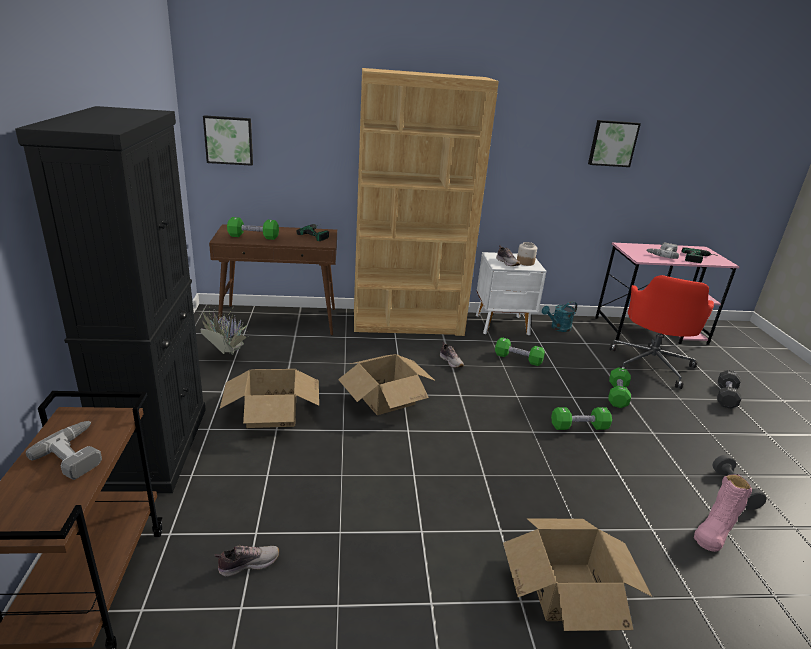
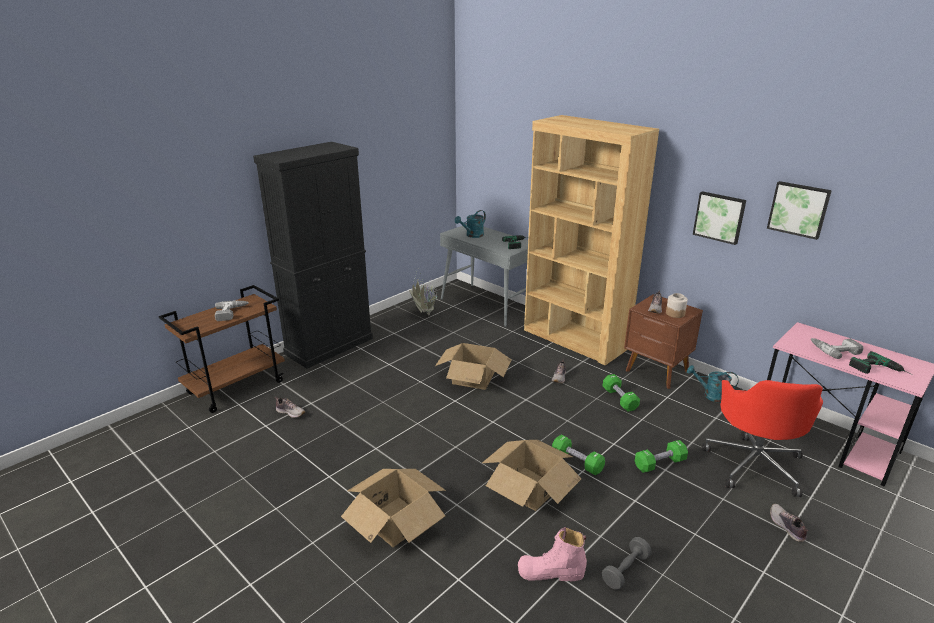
camera: 50 degrees right, 0 degrees up
(229, 140) = (480, 162): picture -> picture (719, 217)
(253, 237) = (472, 235): green dumbbell -> turquoise watering can
(272, 412) = (400, 355): cardboard box -> cardboard box (529, 488)
(280, 320) = (488, 305): brown console table -> grey console table
(503, 325) = (657, 372): white nightstand -> brown nightstand
(651, 364) = (754, 464): red office chair -> red office chair turned 60 degrees counterclockwise
(726, 396) = (786, 526): black dumbbell -> shoe

